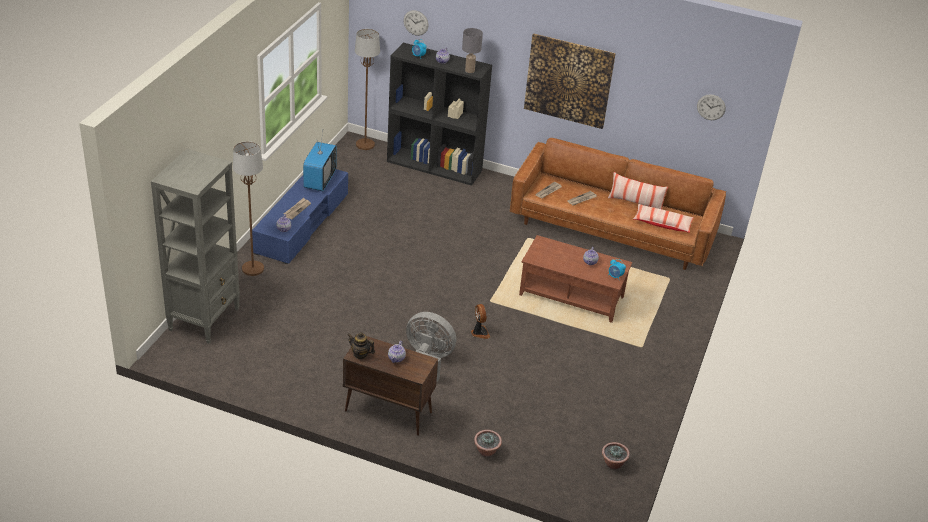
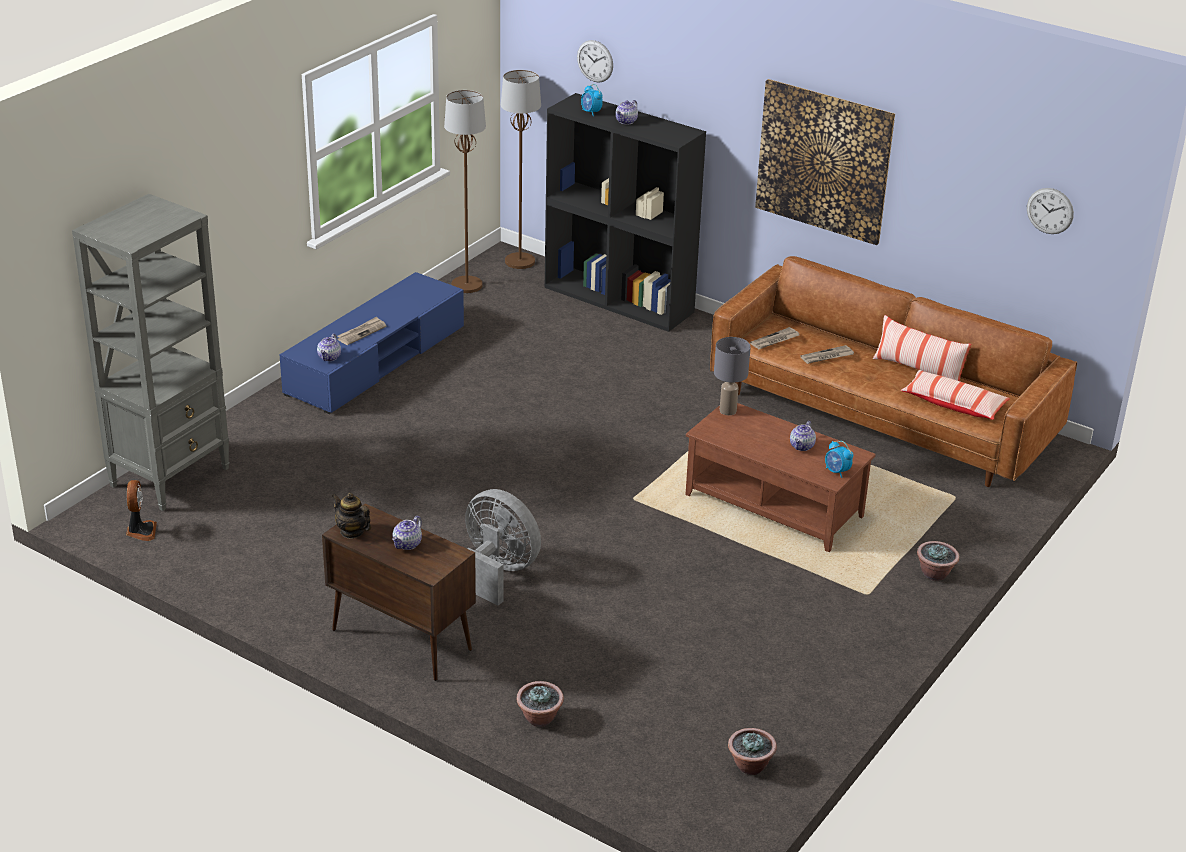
camera: 15 degrees right, 5 degrees down
(252, 269) = (273, 415): brown floor lamp -> brown floor lamp (466, 285)
(319, 180) = (414, 296): television -> none
(470, 71) = (665, 137): grey table lamp -> grey table lamp (728, 411)
(479, 333) = (598, 543): fan -> fan (141, 531)
(673, 329) = (935, 574): none -> potted plant

